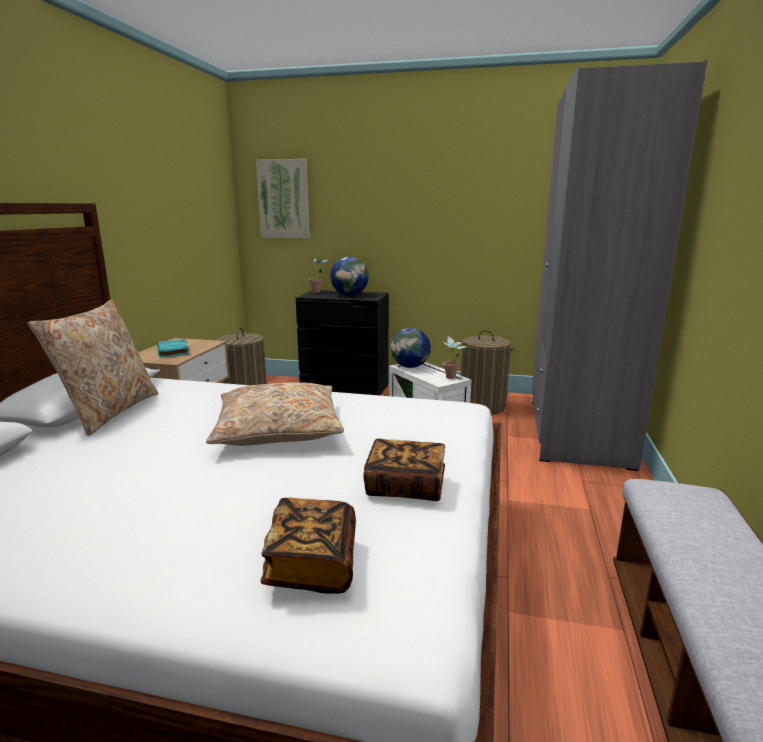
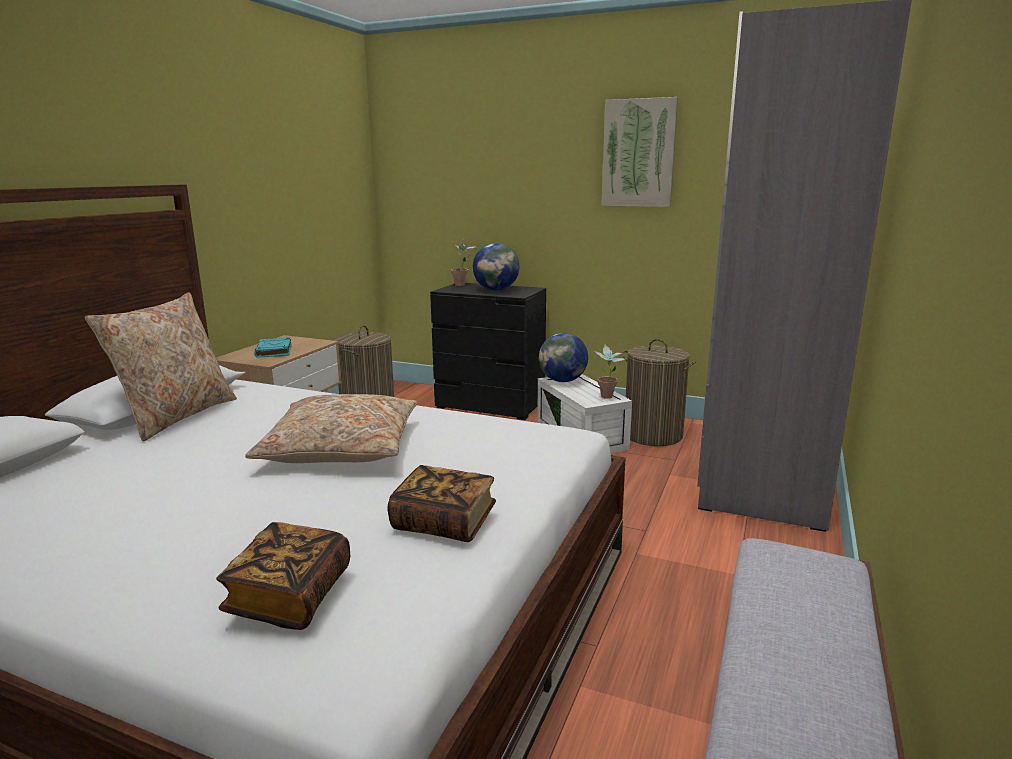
camera: 10 degrees right, 0 degrees up
(284, 199) = (427, 173): picture -> picture (639, 153)

